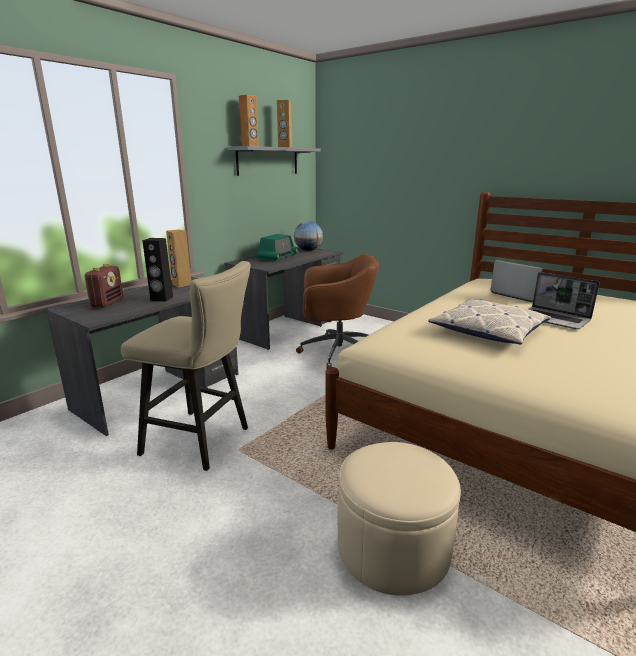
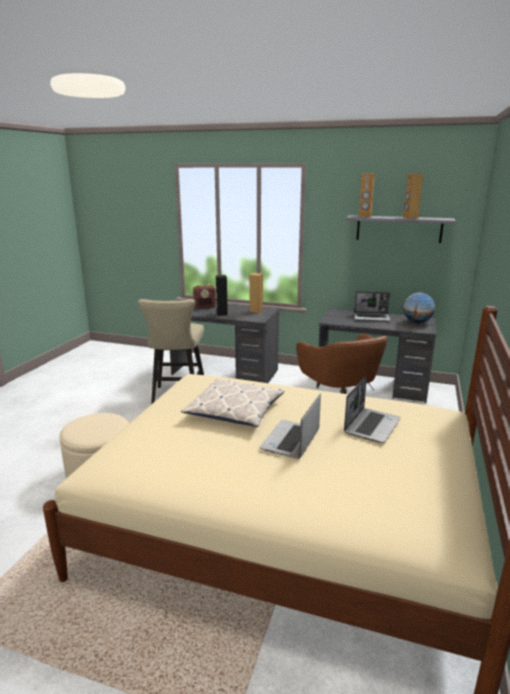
camera: 70 degrees right, 0 degrees up
(278, 257) = (372, 318): radio -> laptop

